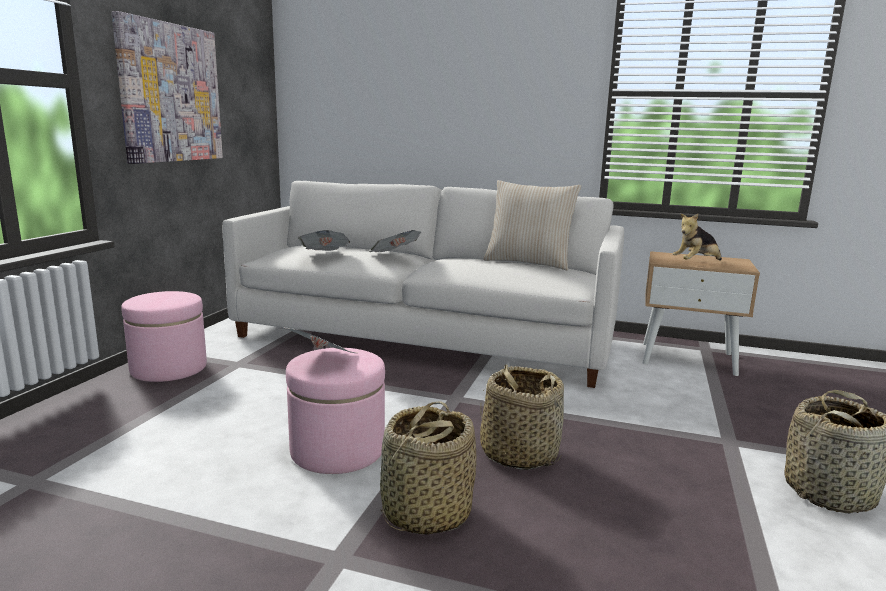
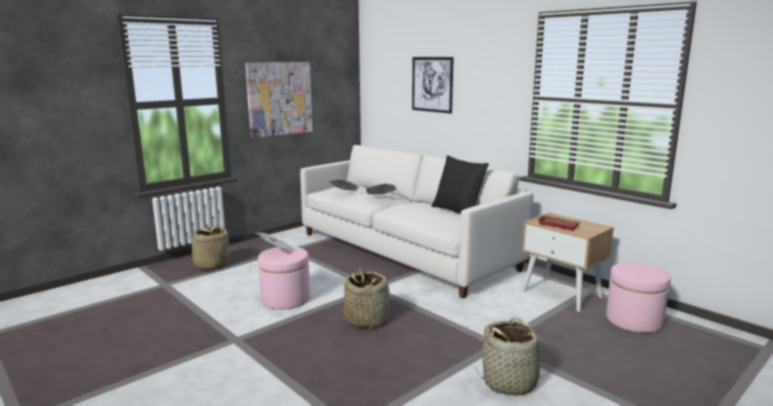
camera: 30 degrees right, 0 degrees up
(169, 368) = (258, 246): pink ottoman -> pink ottoman (634, 320)
(425, 512) = (289, 333): basket -> basket (211, 265)
(426, 81) = (432, 84): none -> picture
(528, 263) = (458, 211): beige pillow -> black pillow
(696, 263) = (559, 225): plush toy -> red tray

